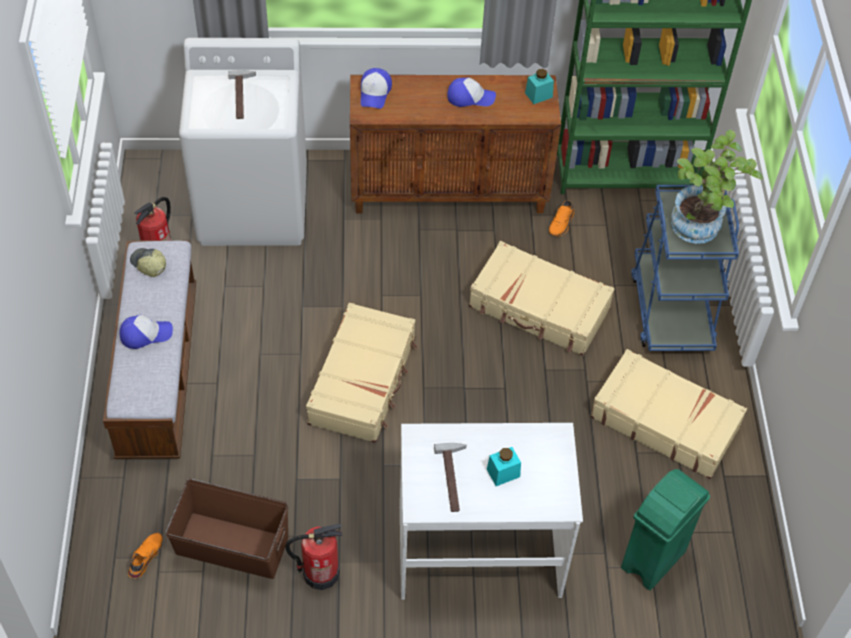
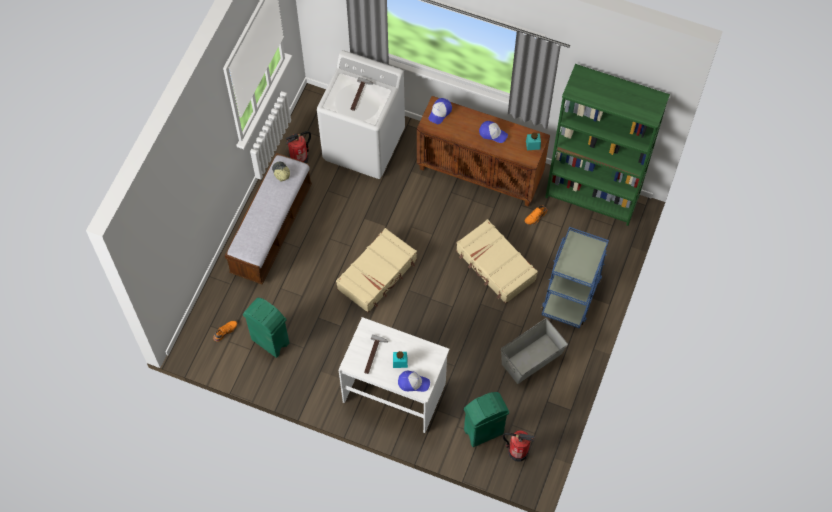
camera: 25 degrees right, 10 degrees up
(145, 334) = (263, 213): cap -> cap (413, 382)
(232, 546) = (270, 342): brown storage box -> green trash can
(320, 573) = (308, 373): fire extinguisher -> fire extinguisher (517, 451)
(665, 421) = (531, 358): beige suitcase -> grey storage box
(699, 231) = (579, 263): potted plant -> none

